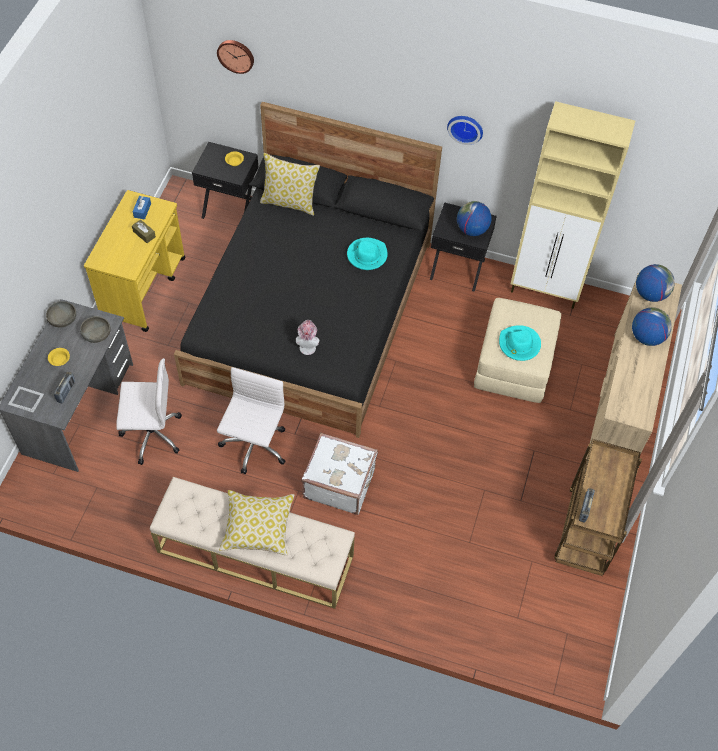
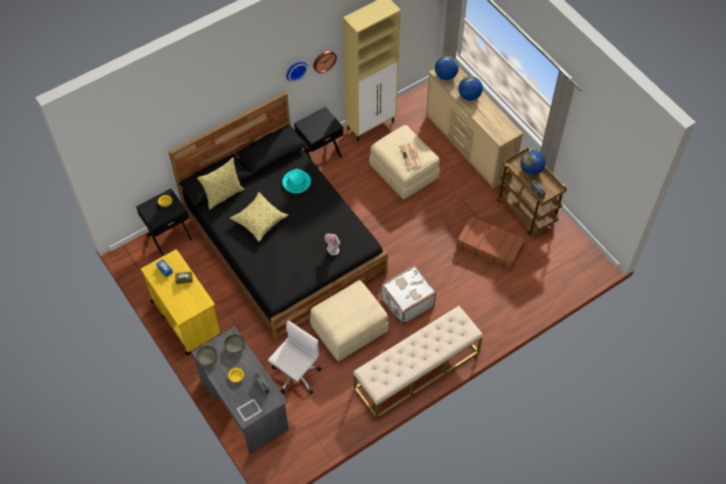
camera: 50 degrees left, 0 degrees up
(236, 55) = (145, 136): wall clock -> wall clock (324, 61)
(254, 447) = (349, 328): white office chair -> beige ottoman
(258, 527) = (420, 348): pillow -> pillow (259, 220)
(471, 230) = (324, 123): globe -> globe (531, 170)
(495, 523) = (489, 247): none -> brown suitcase
(519, 344) = (411, 156): turquoise hat -> newspaper

